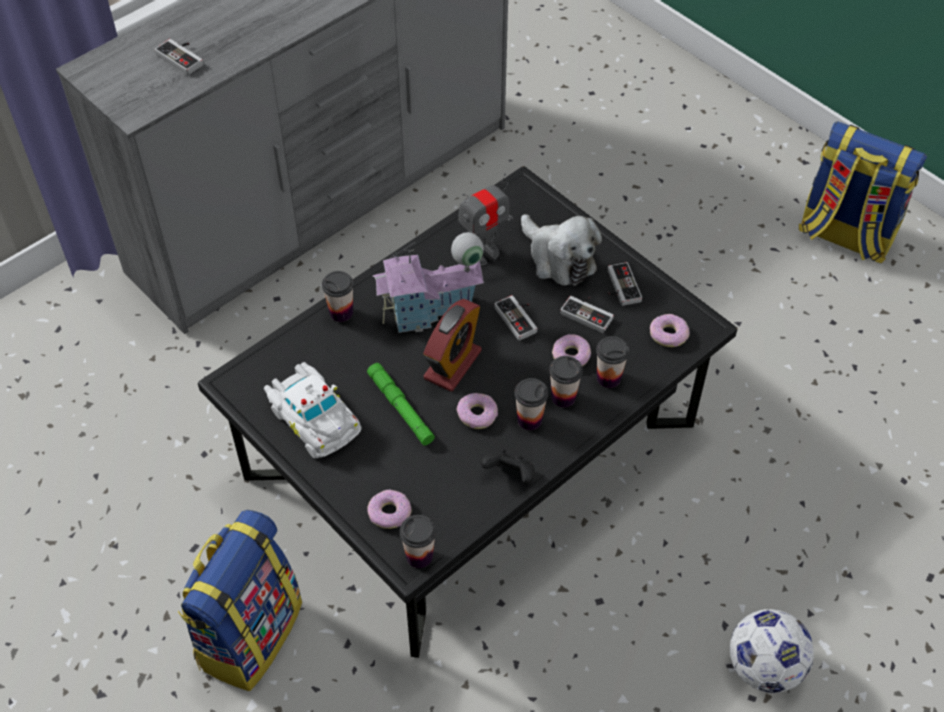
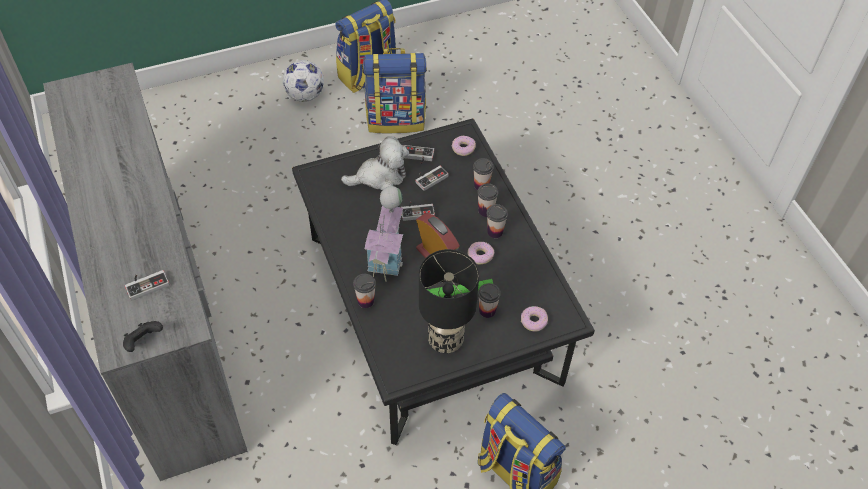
camera: 70 degrees left, 0 degrees up
(314, 417) = (444, 340): white toy car -> black table lamp
(419, 556) = (570, 315): cup -> cup (487, 310)
(483, 253) = (354, 211): toy robot -> none
(510, 475) = (530, 253): black game controller -> black game controller (143, 342)
(571, 356) = (457, 197): donut -> none
(763, 668) = (625, 225): football -> football (305, 96)
(783, 296) = (396, 119): none -> backpack

